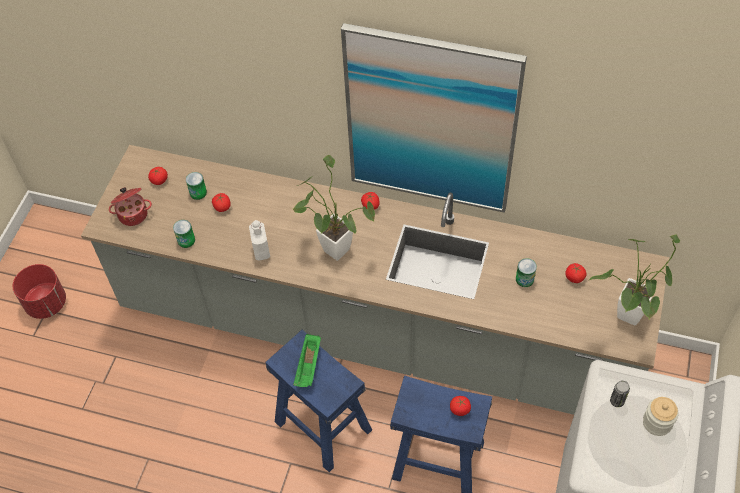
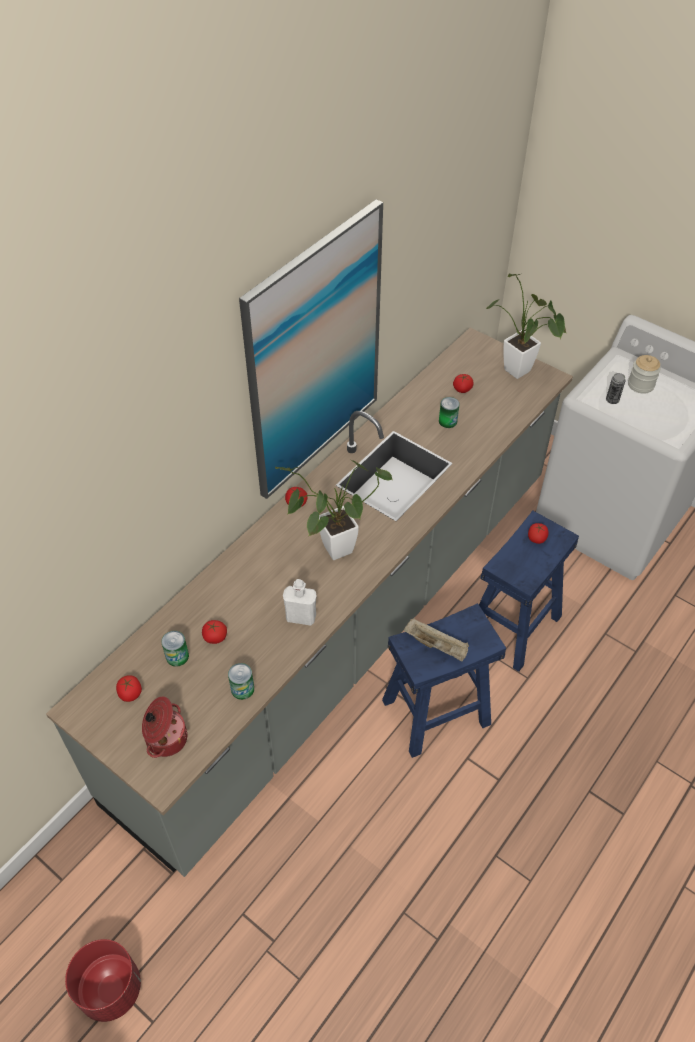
camera: 70 degrees left, 5 degrees down
(308, 366) = (436, 645): green tray -> beige tray

